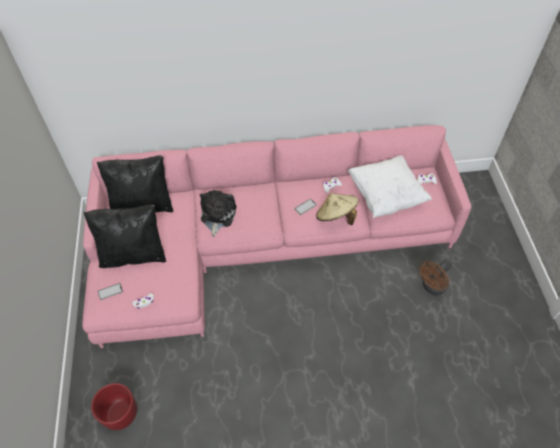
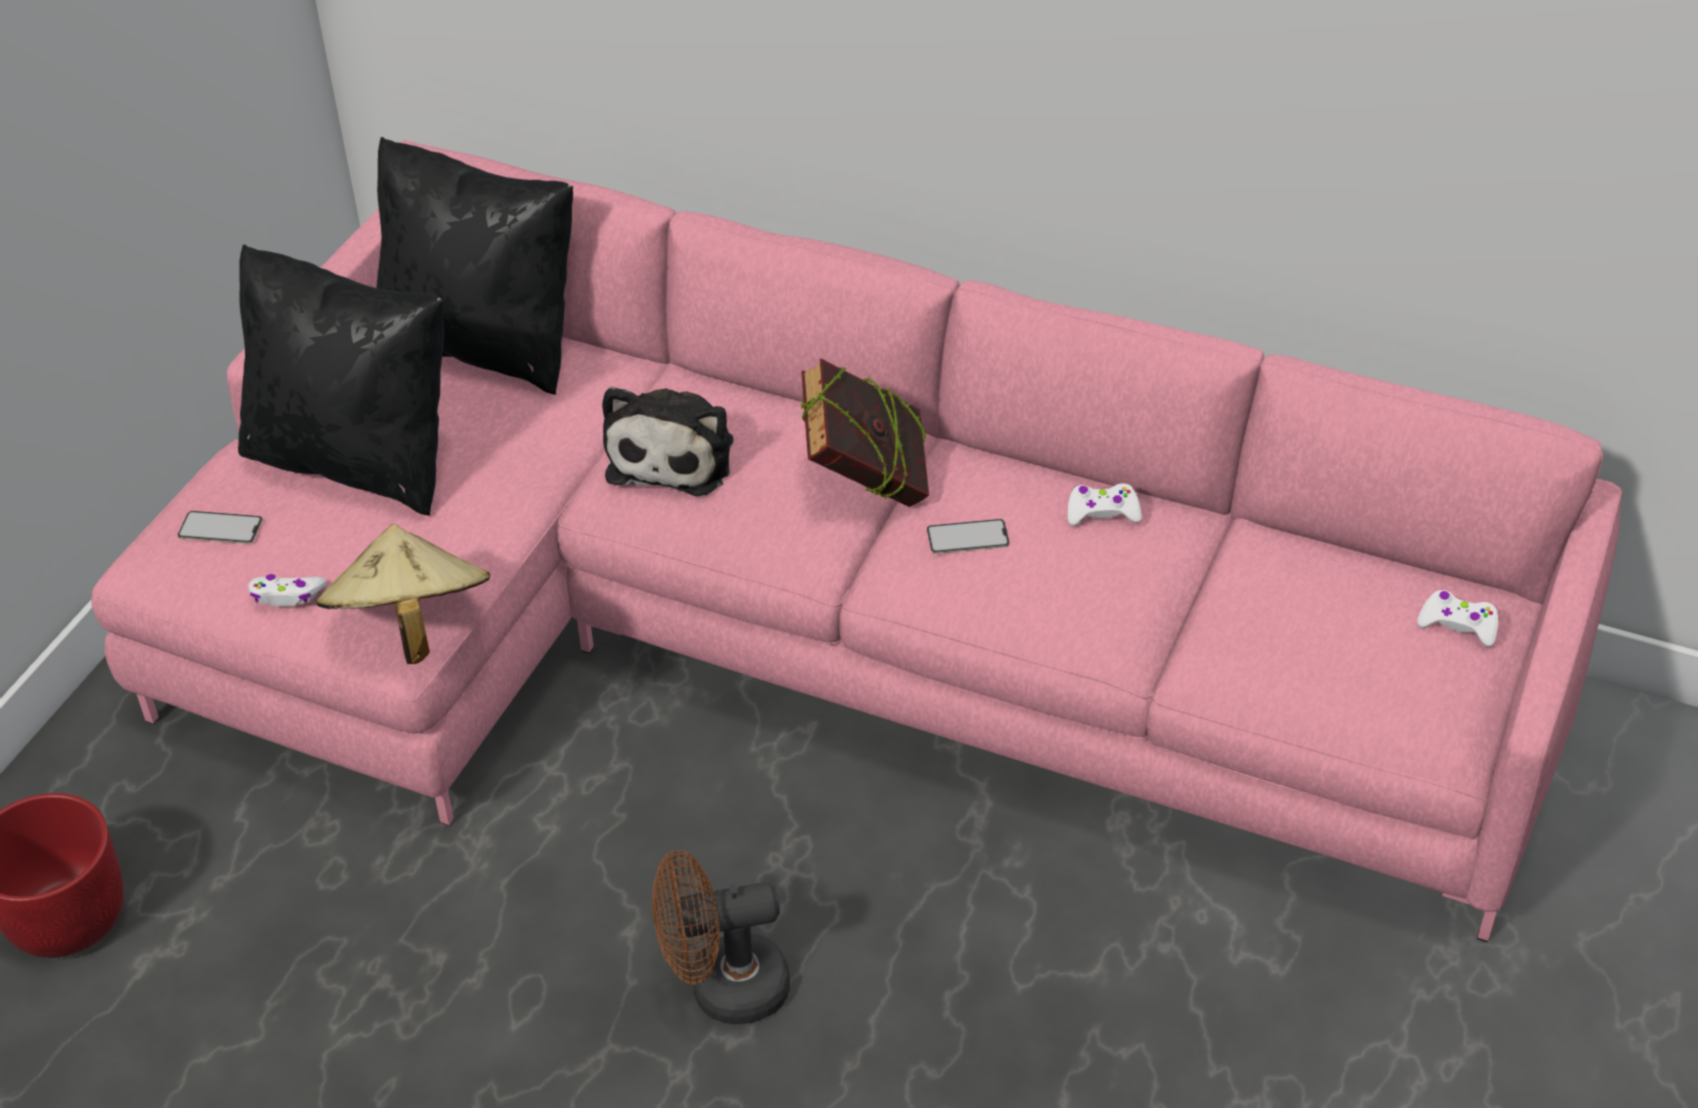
camera: 30 degrees right, 10 degrees down
(217, 215) = (674, 455): plush toy -> plush toy turned 150 degrees clockwise
(270, 203) = (866, 486): none -> book
(336, 217) = (1046, 606): beige hat -> beige hat (410, 628)
(385, 196) = (1272, 615): white pillow -> none
(432, 287) = (1316, 1034): brown fan -> brown fan (723, 989)

